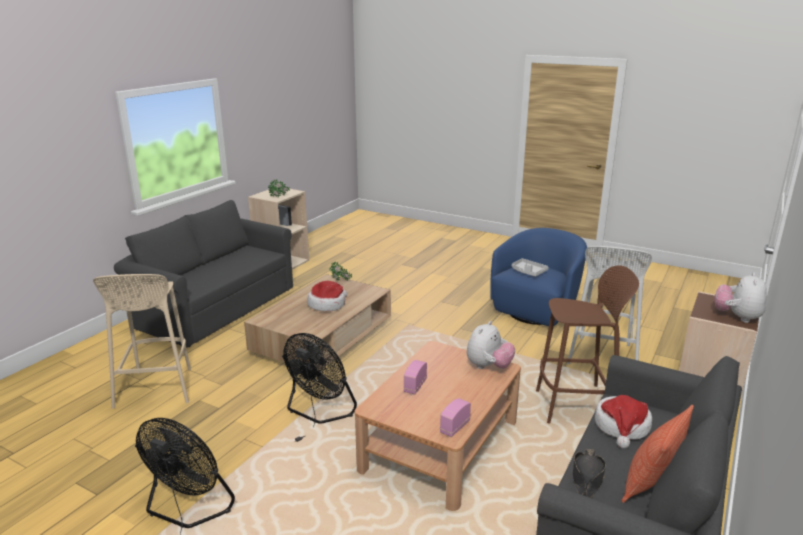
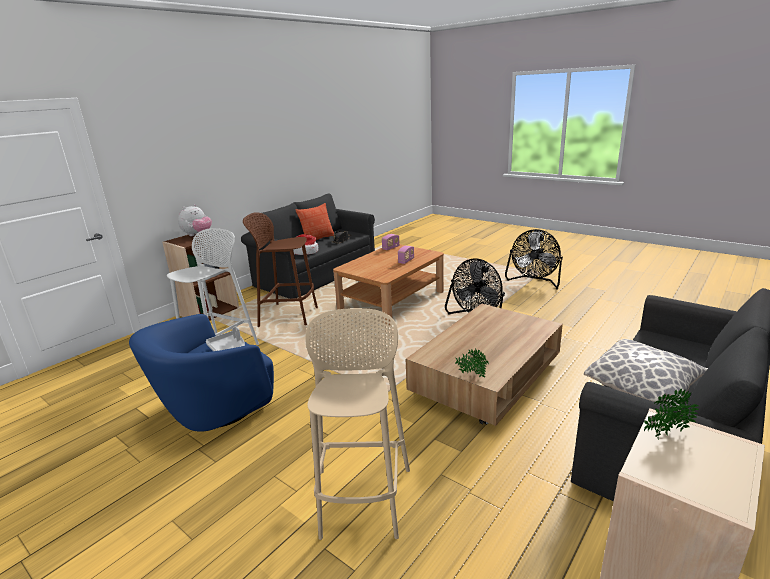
camera: 170 degrees left, 0 degrees up
(157, 389) = (619, 335): beige stool -> beige stool (362, 499)
(238, 265) = (642, 388): none -> pillow
(327, 304) = (480, 340): hat -> none
(488, 367) = (354, 268): plush toy -> none

